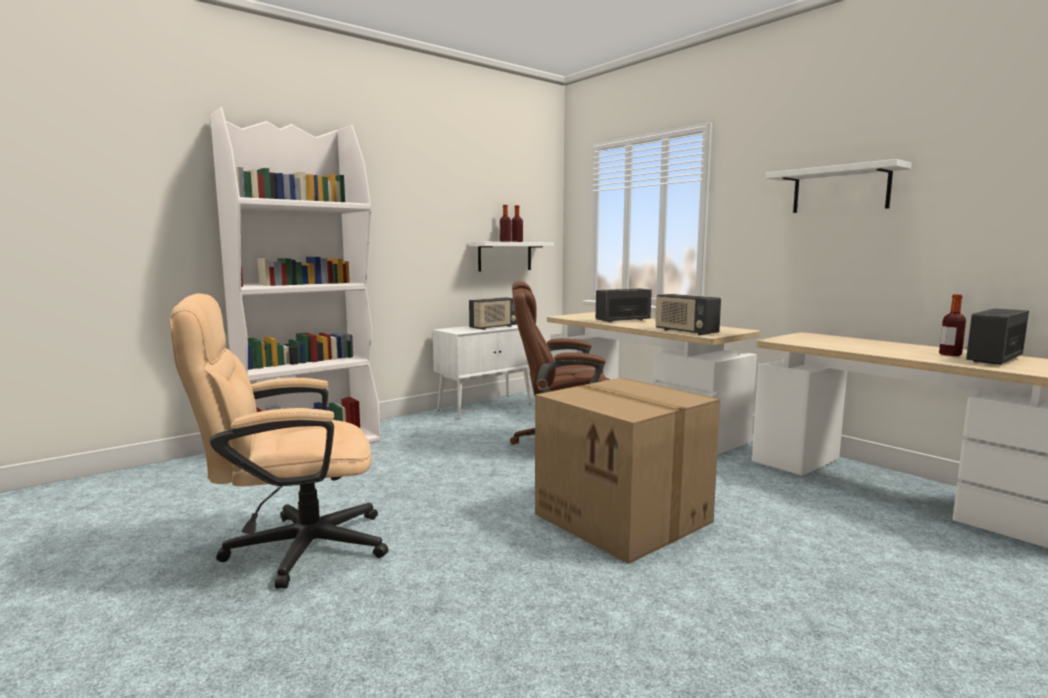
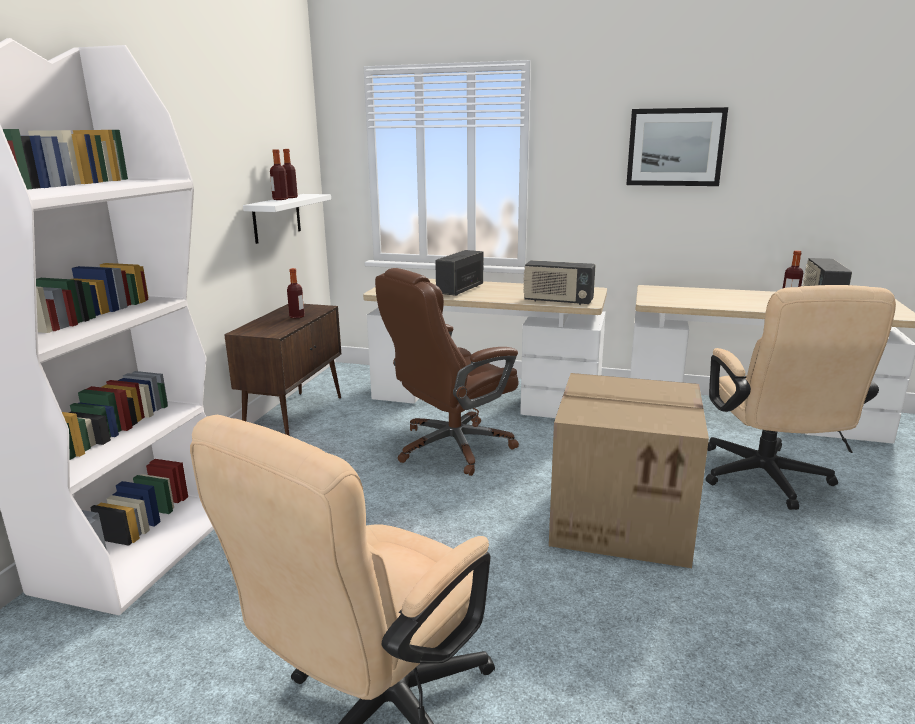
camera: 35 degrees left, 10 degrees up
(486, 407) = (295, 416): white cabinet -> brown cabinet
(494, 327) = (297, 316): radio -> bottle
(828, 539) = (768, 481): none -> beige office chair
(840, 190) = (675, 147): white shelf -> picture

